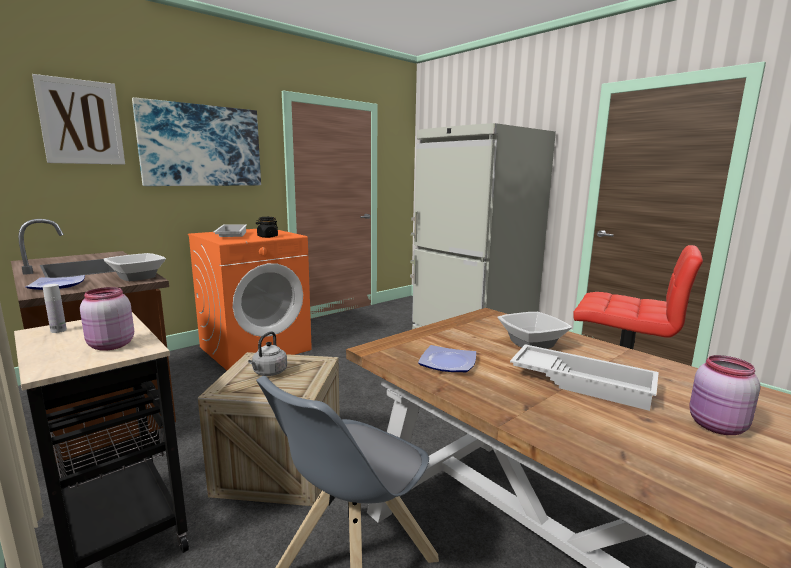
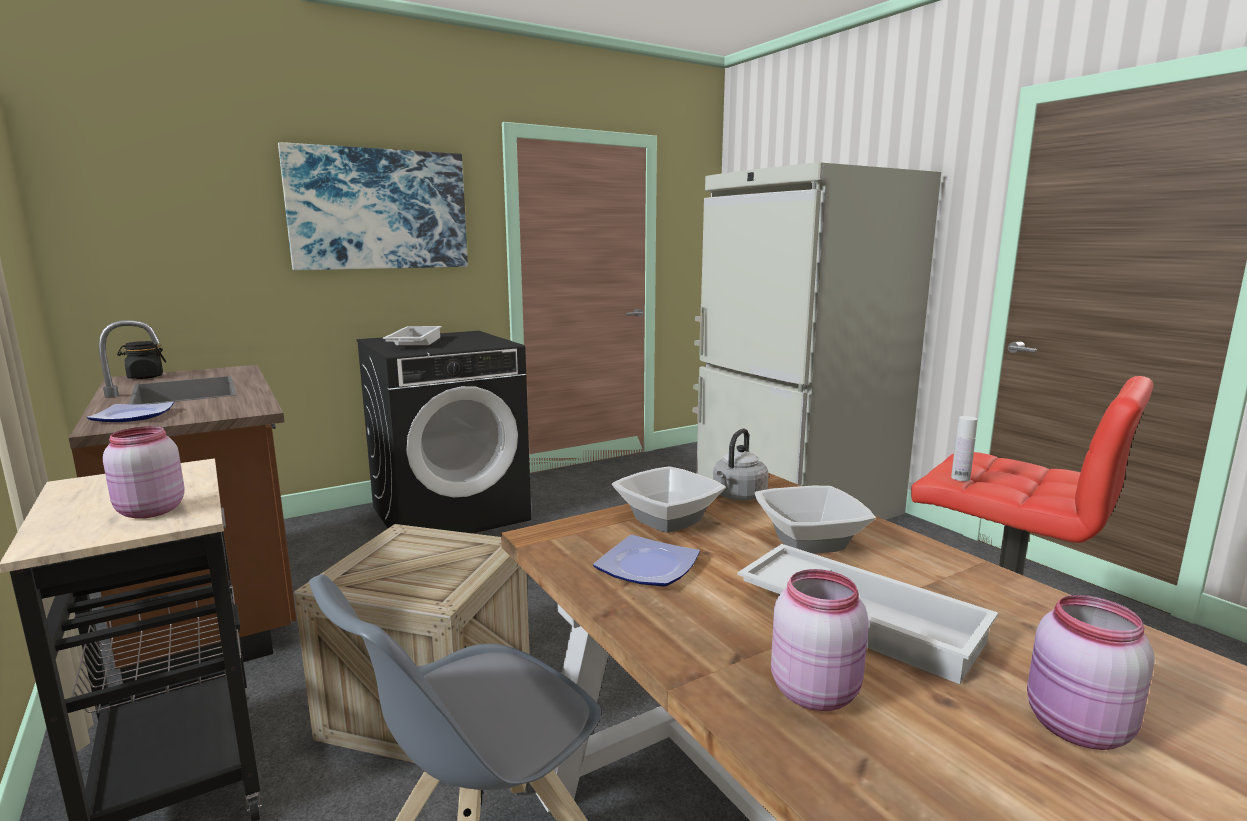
camera: 10 degrees right, 0 degrees up
(58, 330) = (100, 484): white bottle -> white bottle (960, 478)
(81, 122) = (208, 181): picture -> none
(136, 277) = (243, 407): bowl -> bowl (667, 520)
(256, 348) = (451, 513): orange washing machine -> black washing machine
(267, 237) = (464, 346): black jar -> black jar (145, 377)
(269, 373) = (411, 559): grey kettle -> grey kettle (738, 496)
(578, 420) = (815, 690): none -> pink jar

